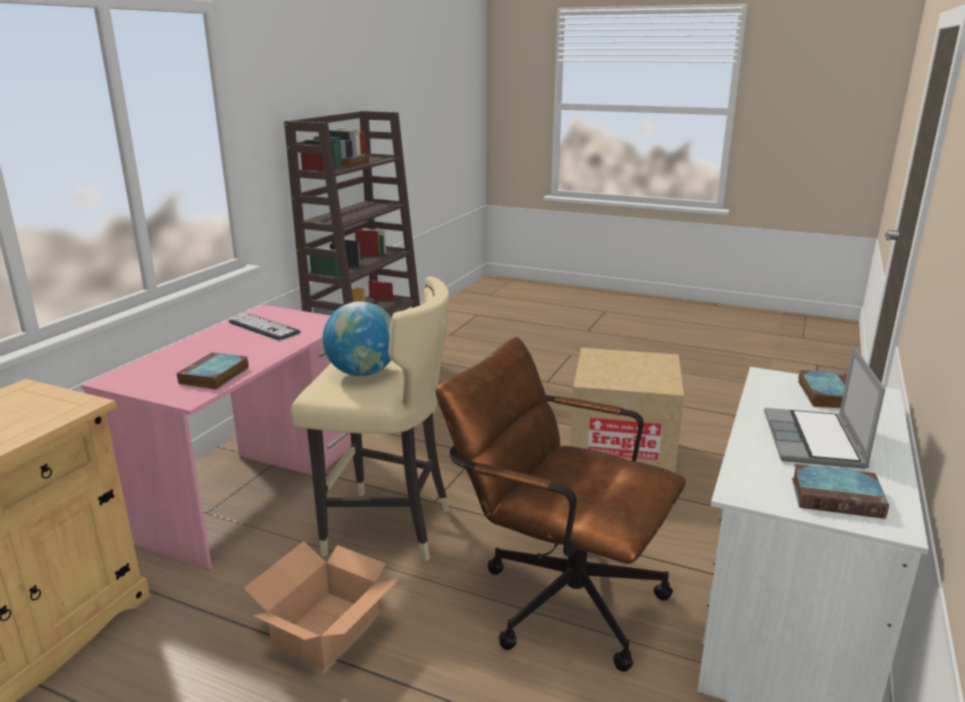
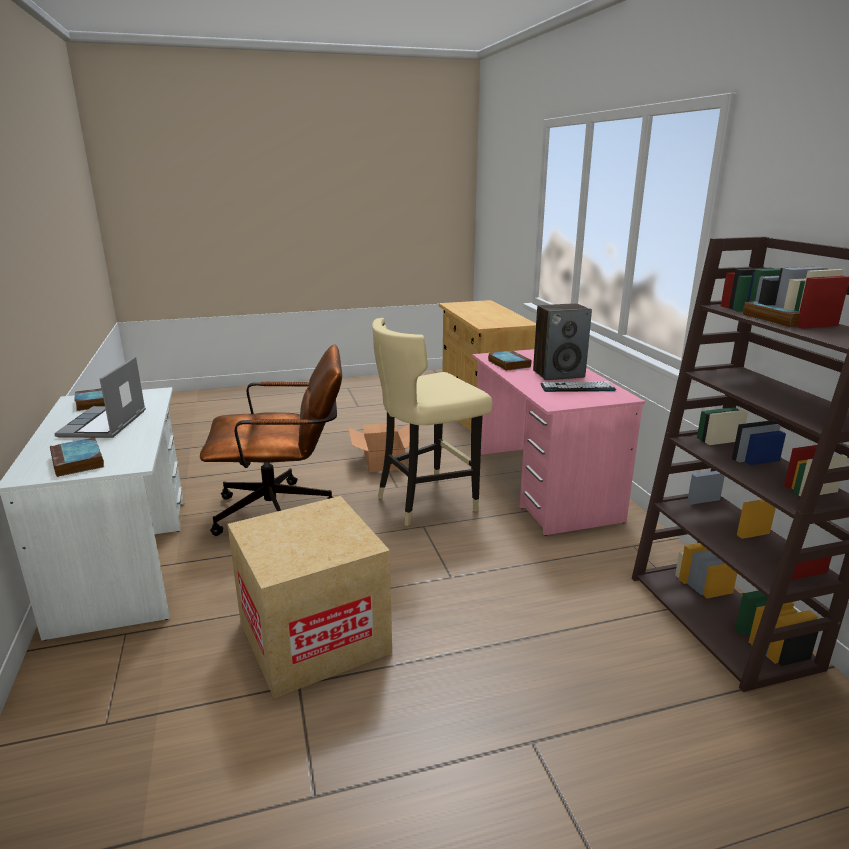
camera: 140 degrees right, 0 degrees up
(223, 345) = (558, 374): none -> speaker
(362, 373) = (438, 384): globe -> none
(815, 441) = (104, 424): laptop -> laptop turned 150 degrees counterclockwise

